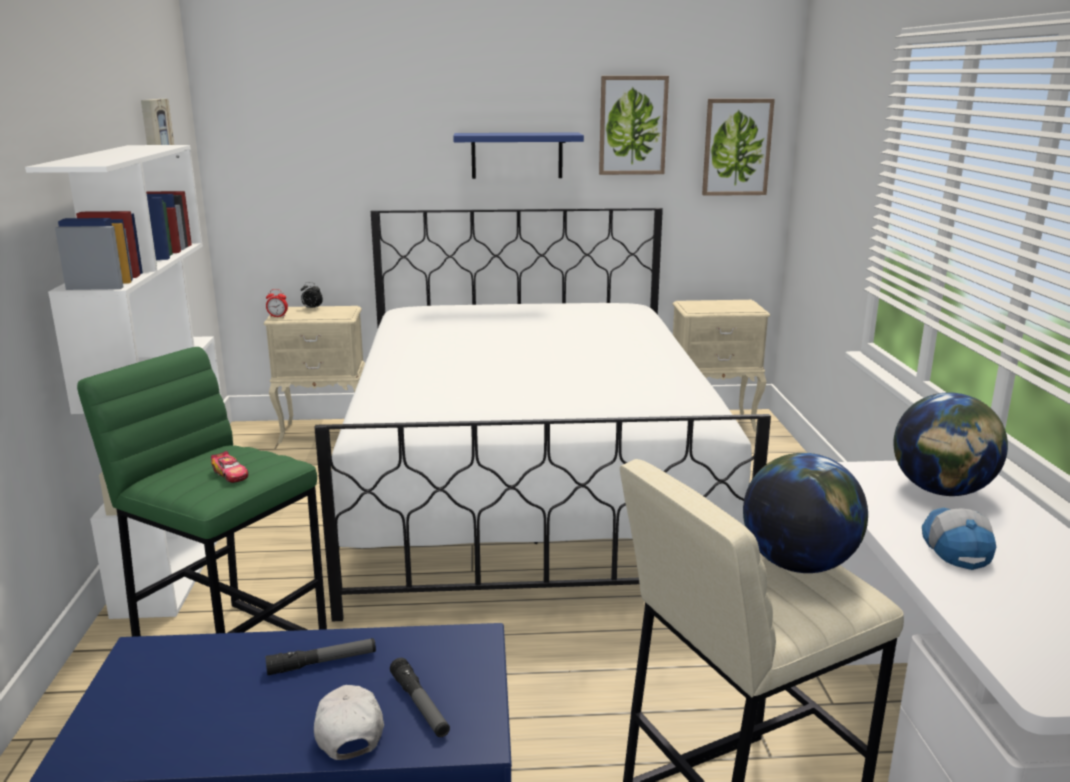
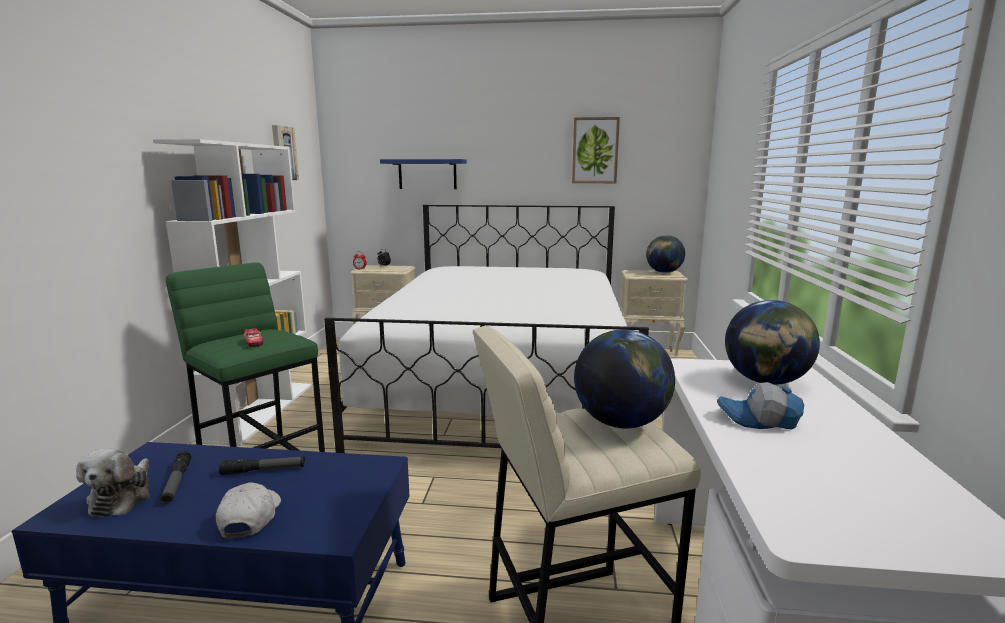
camera: 10 degrees right, 5 degrees down
(149, 722) = (122, 497): none -> plush toy
(420, 705) = (312, 506): flashlight -> flashlight (177, 483)
(517, 155) = (517, 170): blue shelf -> blue shelf (427, 174)
(733, 303) = (663, 272): none -> globe
(736, 147) = (667, 165): picture -> none
(954, 548) = (758, 420): cap -> cap turned 90 degrees counterclockwise

